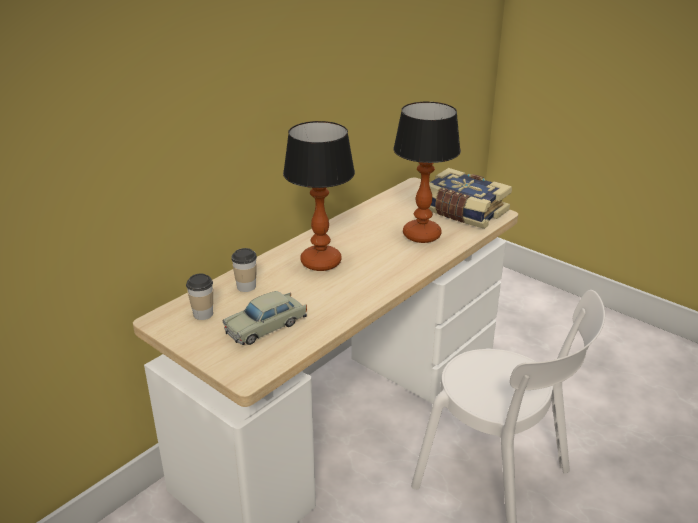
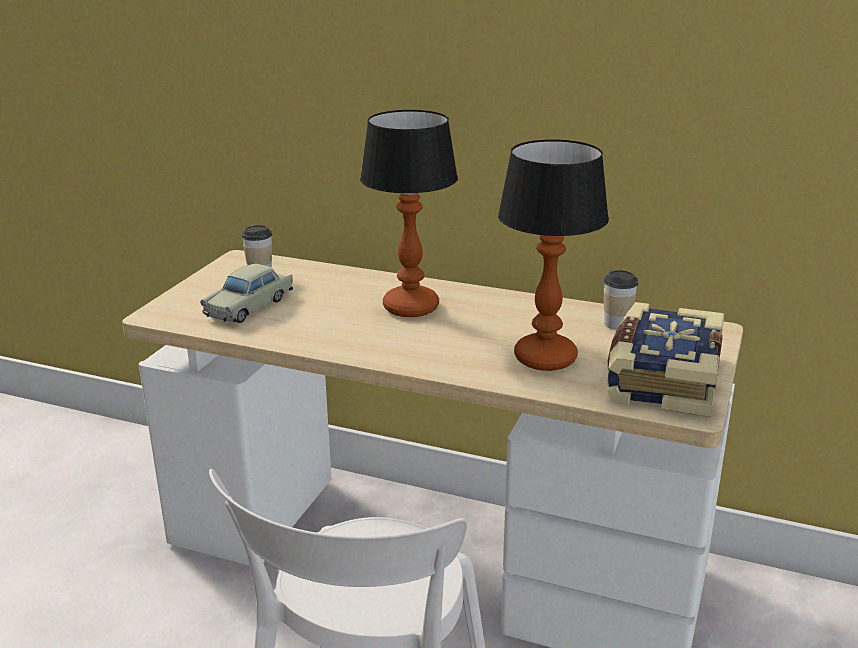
camera: 70 degrees right, 5 degrees down
(246, 286) = (326, 281): cup -> cup (617, 324)
(266, 326) = (249, 306): beige toy car -> beige toy car turned 90 degrees counterclockwise

